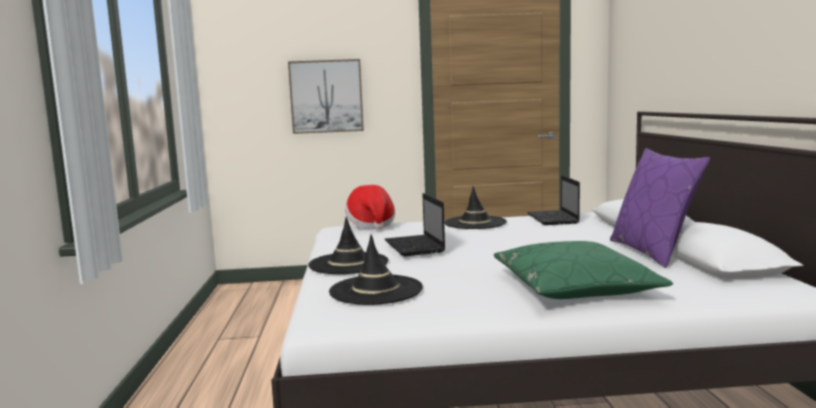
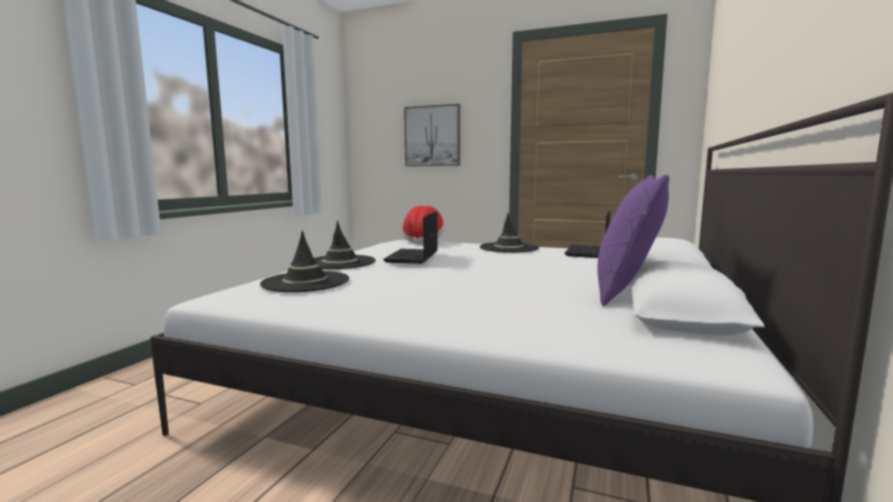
camera: 25 degrees right, 0 degrees up
(574, 288) = (465, 307): green pillow -> none

